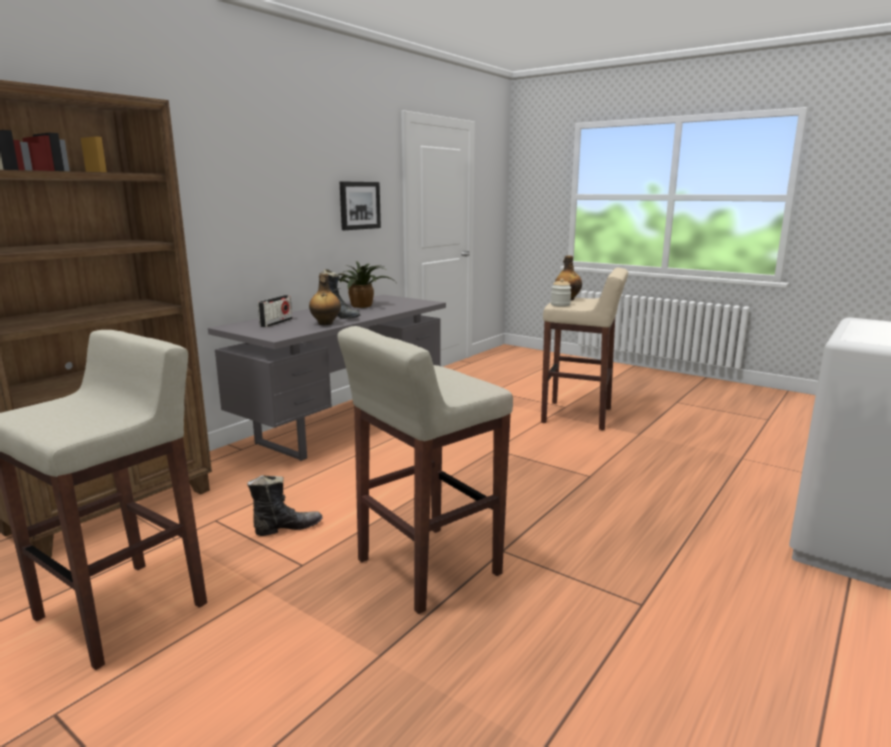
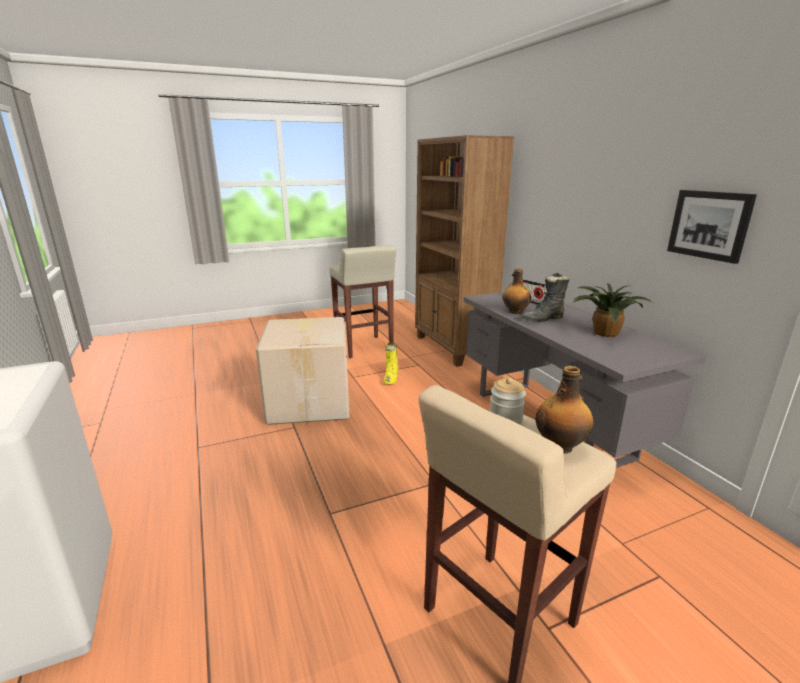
camera: 120 degrees right, 5 degrees up
(287, 528) = (391, 378): black boot -> yellow boot
(426, 568) = (311, 402): beige stool -> cardboard box

